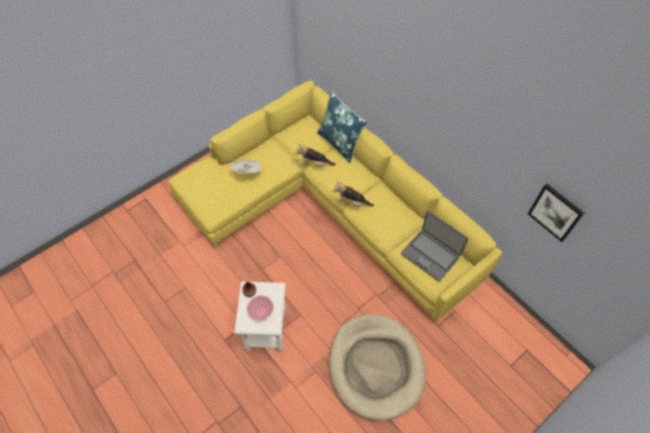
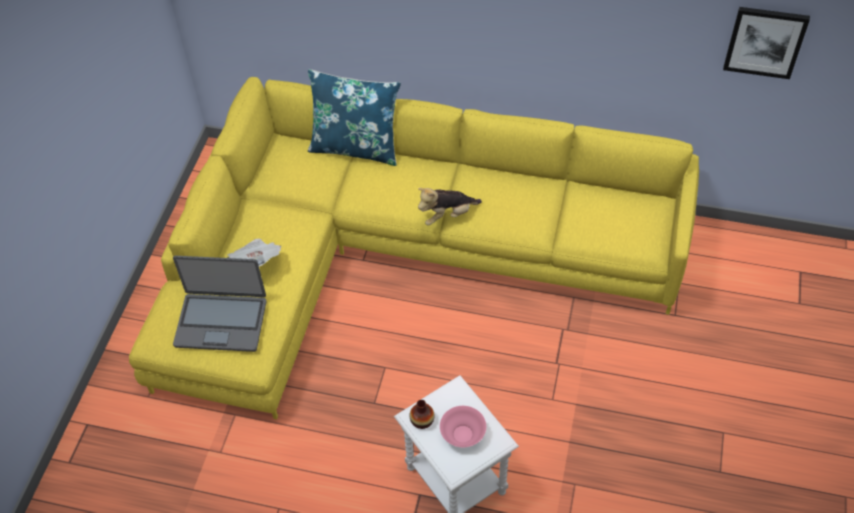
camera: 35 degrees left, 5 degrees down
(314, 164) = (345, 196): plush toy -> none
(376, 366) = (646, 420): beige dog bed -> none
(430, 255) = (611, 217): laptop -> laptop (221, 322)

